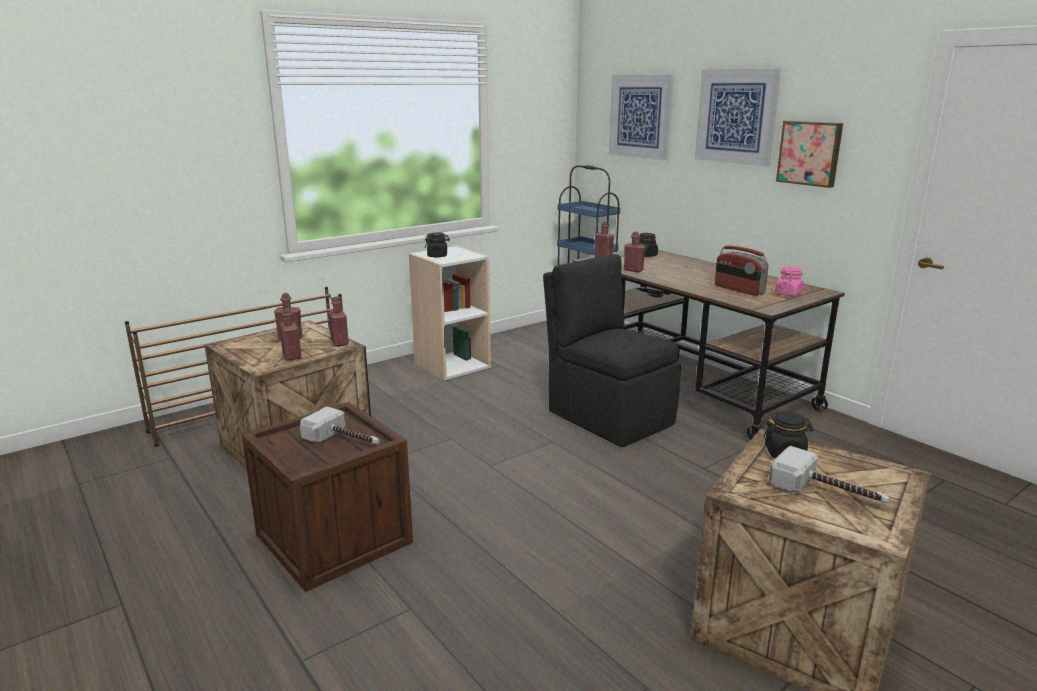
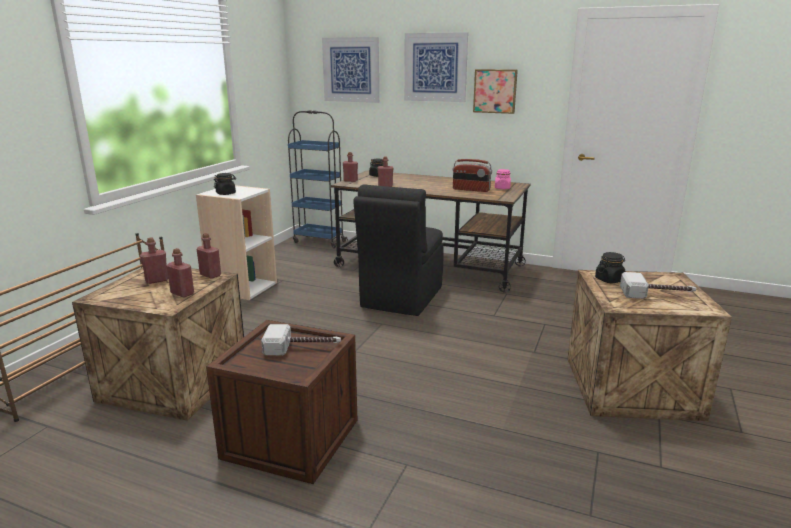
camera: 30 degrees left, 0 degrees up
(608, 416) = (401, 298): black chair -> black chair turned 90 degrees counterclockwise

